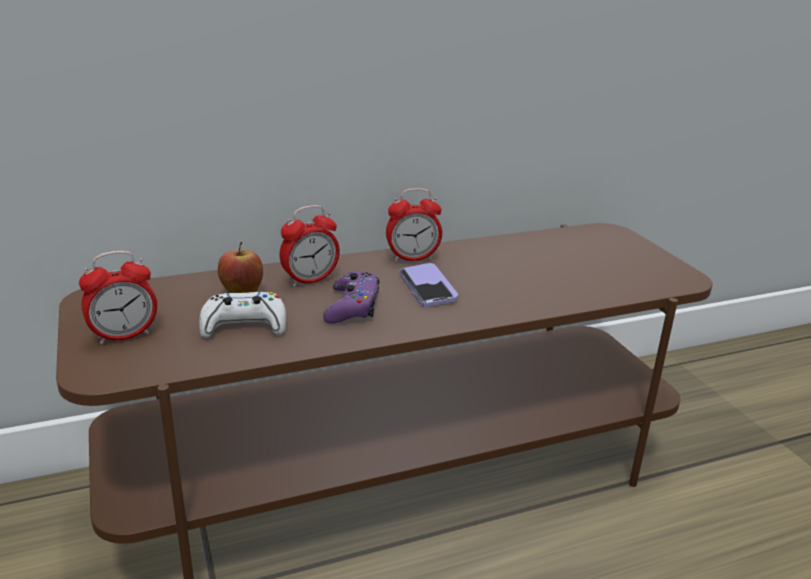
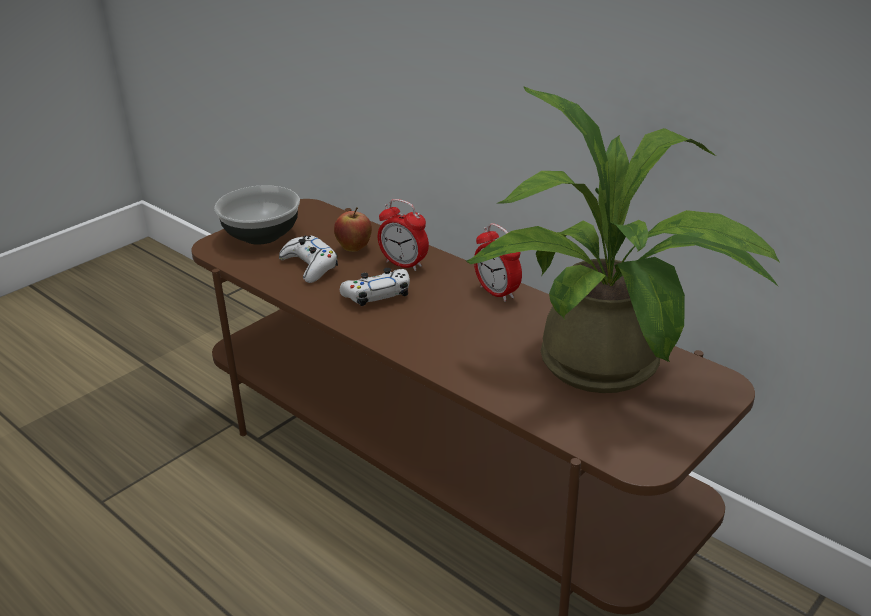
camera: 65 degrees right, 5 degrees up
(124, 336) = (262, 235): alarm clock -> bowl
(352, 306) = (377, 294): purple game controller -> white game controller
(427, 287) = (446, 315): phone -> none
(568, 256) = (609, 372): none -> potted plant

